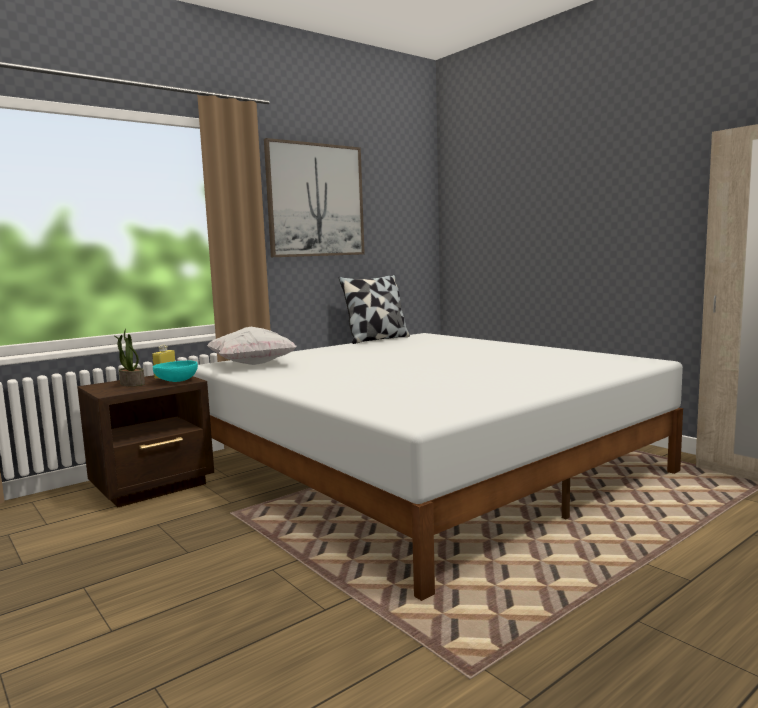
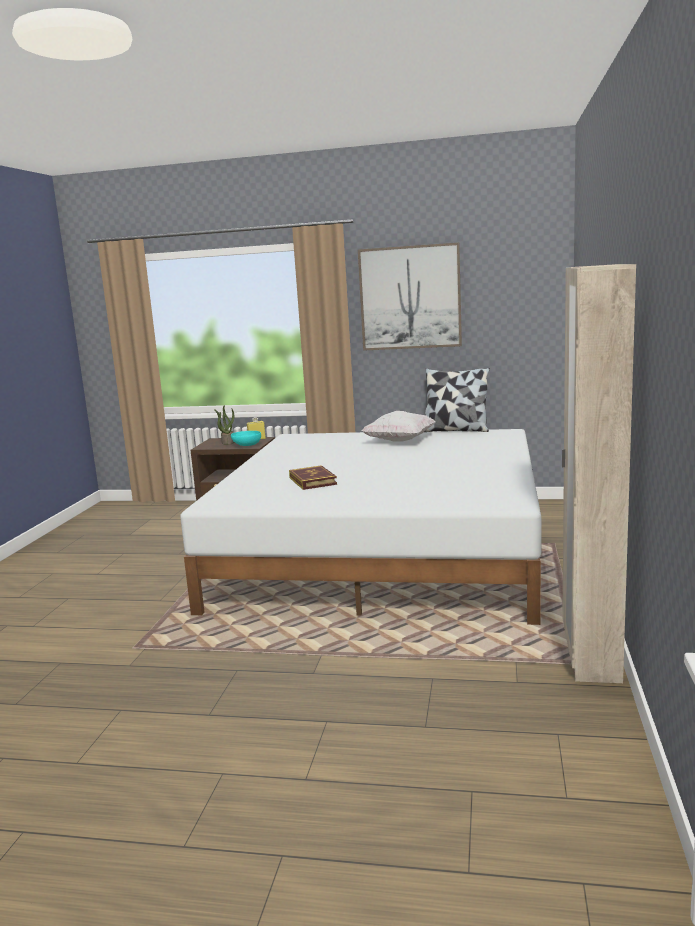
camera: 50 degrees right, 5 degrees up
(253, 365) = (303, 441): white pillow -> white pillow (399, 441)
(427, 382) = (312, 481): none -> book

